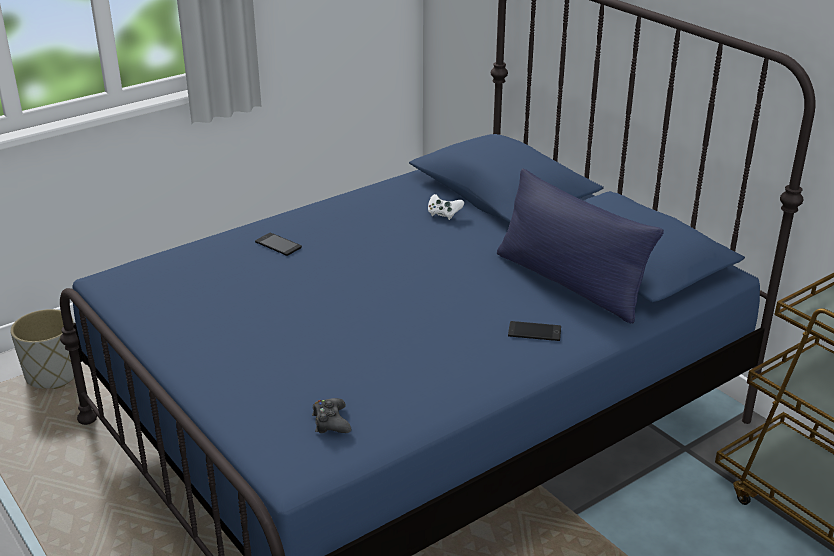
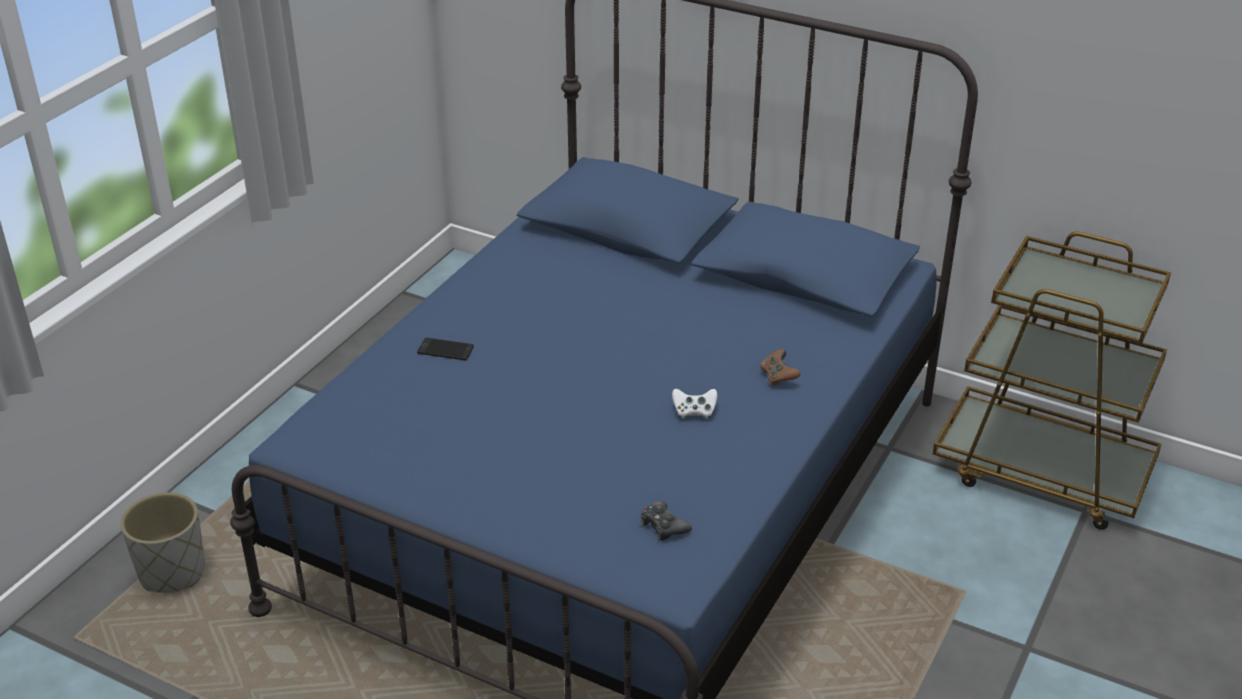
camera: 25 degrees left, 5 degrees up
(443, 214) = (590, 268): white game controller -> white game controller (694, 412)
(534, 332) = (778, 377): phone -> brown game controller
(569, 283) = (772, 315): blue pillow -> none

